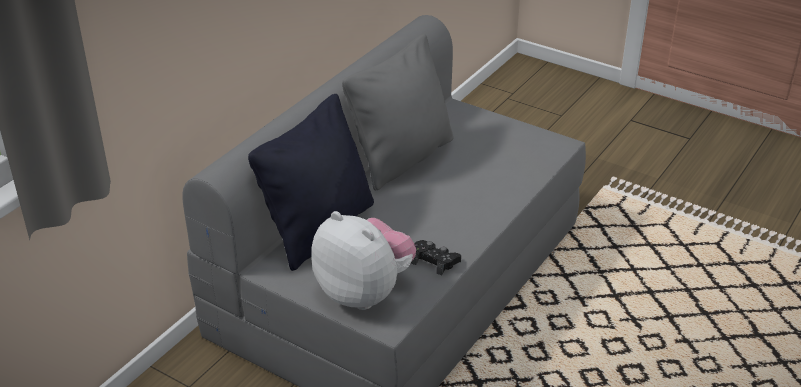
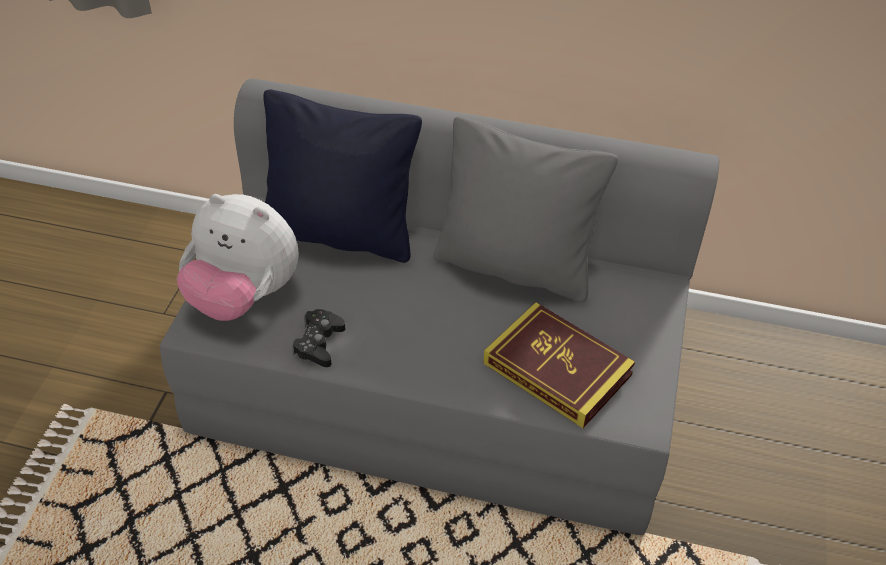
camera: 70 degrees right, 10 degrees up
(364, 292) = (243, 297): plush toy -> plush toy turned 90 degrees clockwise
(505, 164) = (557, 369): none -> book

